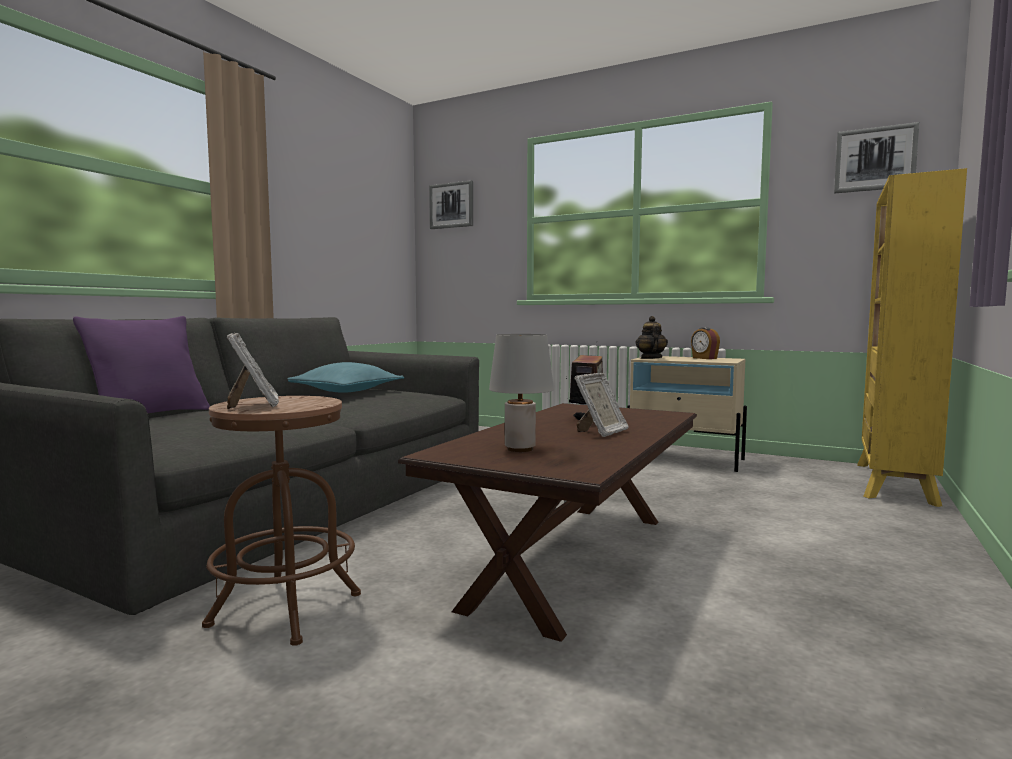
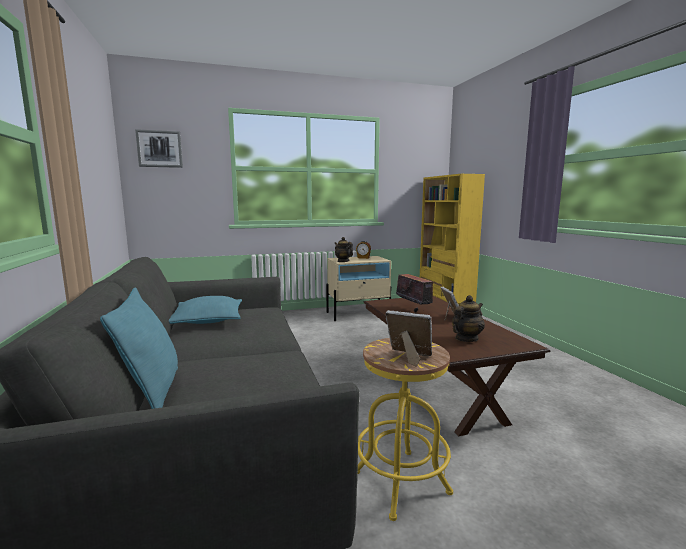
camera: 45 degrees left, 5 degrees up
(150, 415) = (152, 393): purple pillow -> turquoise pillow
(286, 610) = (401, 482): brown stool -> yellow stool
(520, 449) = (466, 339): grey table lamp -> teapot
(875, 159) = (421, 156): picture -> none

